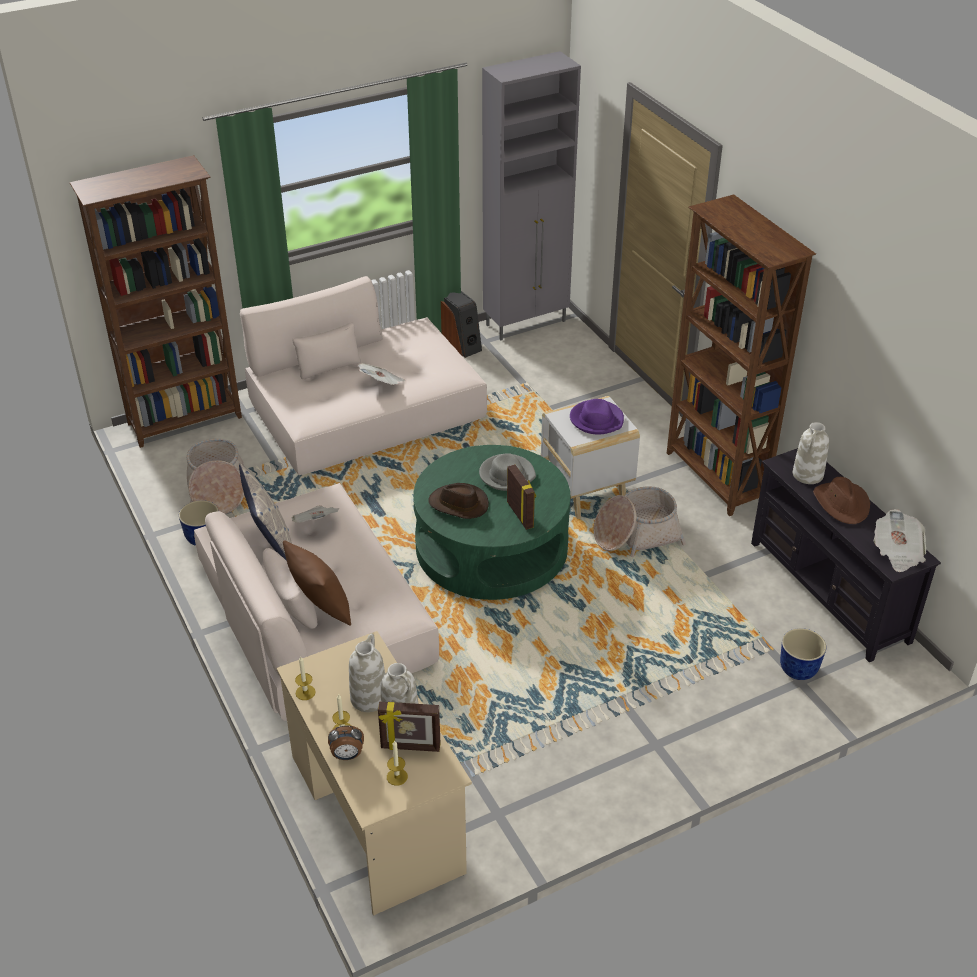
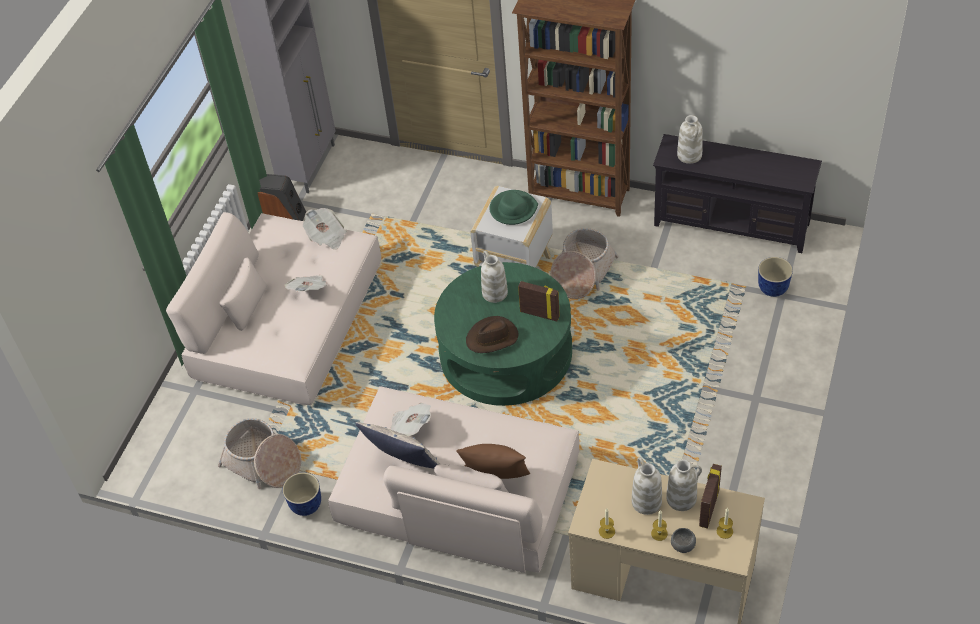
camera: 40 degrees left, 10 degrees up
(186, 421) = (160, 432): brown bookcase -> none
(347, 756) = (682, 545): alarm clock -> grey bowl
(410, 747) = (708, 508): picture frame -> picture frame turned 150 degrees clockwise
(506, 475) = (494, 293): grey hat -> white vase
(596, 419) = (513, 209): purple hat -> green hat
(841, 504) = (730, 161): brown hat -> none
(897, 552) = (794, 171): newspaper -> newspaper (326, 236)

